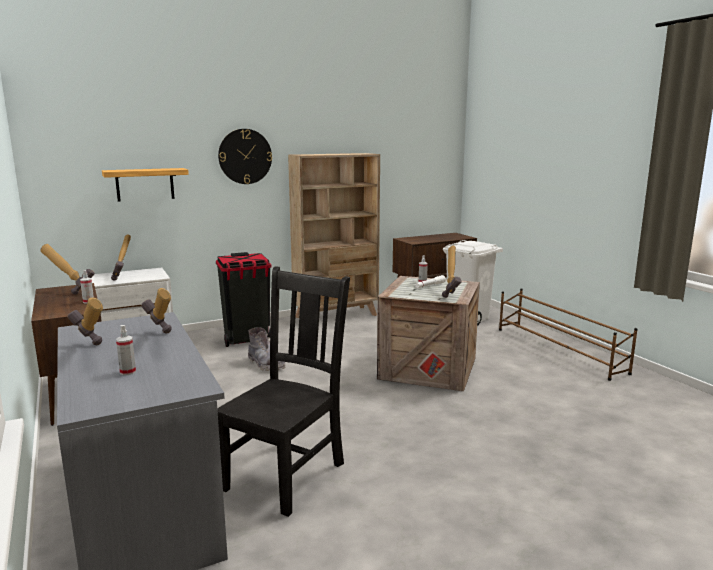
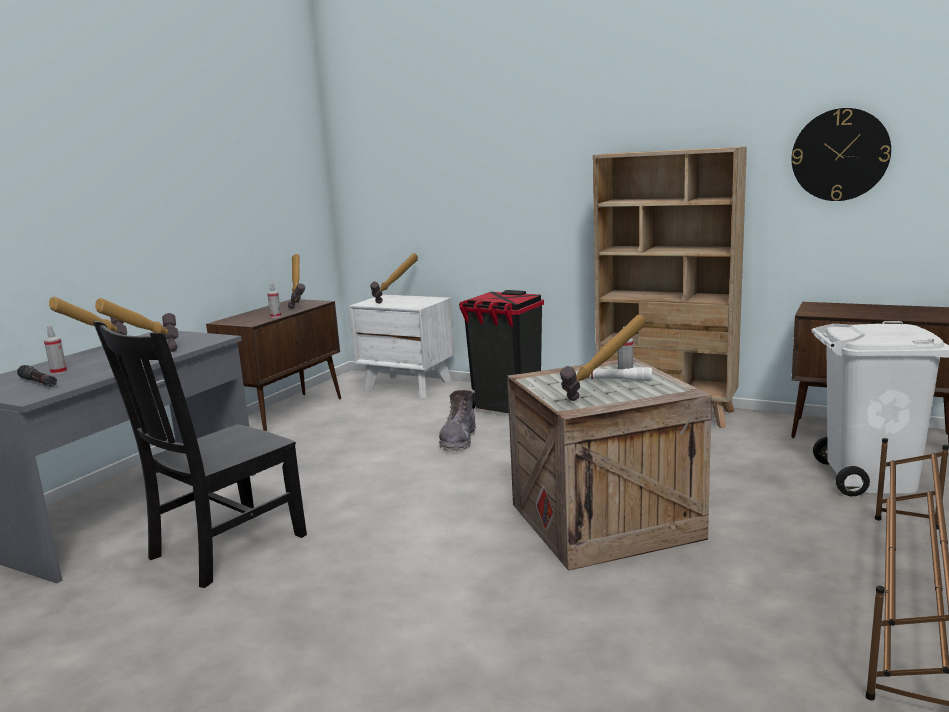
camera: 55 degrees right, 0 degrees up
(145, 184) = (438, 195): shelf -> none
(150, 381) = (39, 383): none -> black flashlight
(245, 156) = (553, 158): wall clock -> wall clock (840, 155)
(287, 474) = (223, 548): black chair -> black chair turned 135 degrees clockwise

